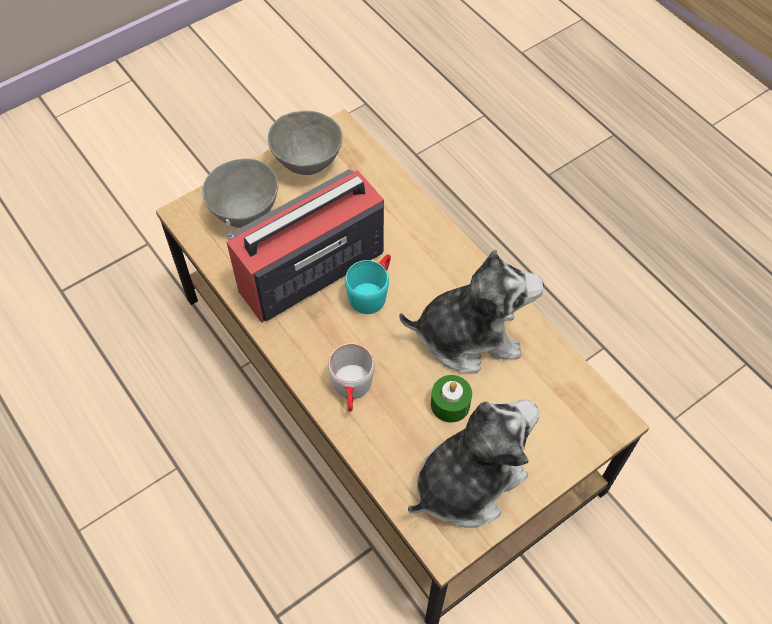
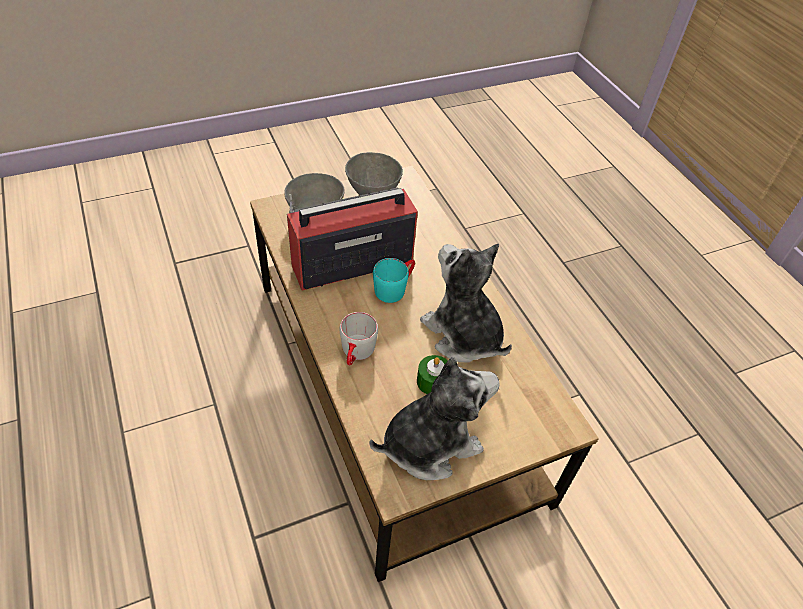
camera: 10 degrees right, 10 degrees down
(468, 335) = (463, 335): plush toy -> plush toy turned 135 degrees counterclockwise

